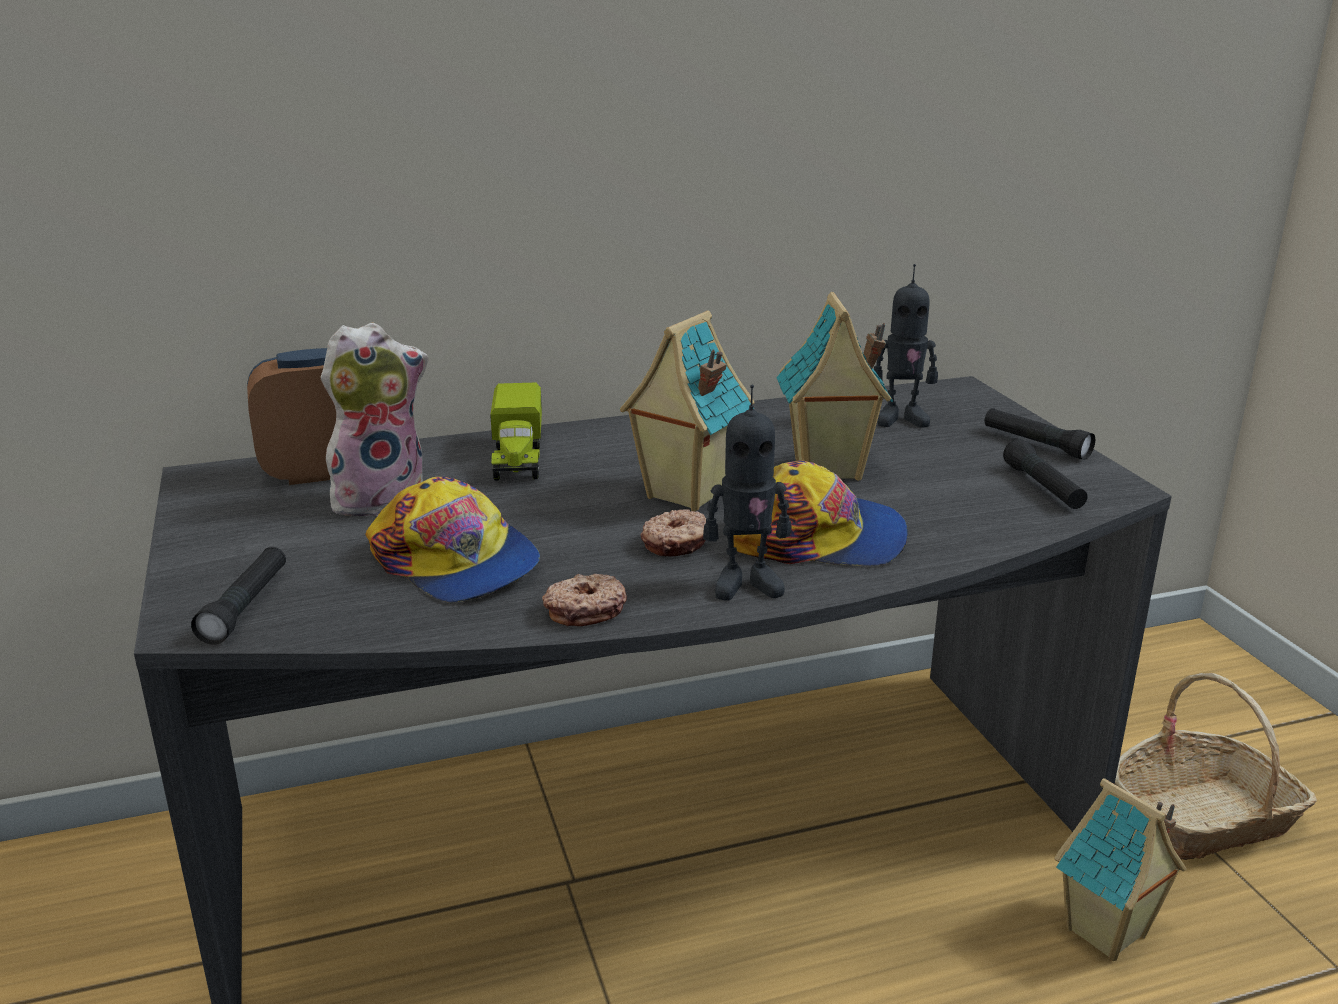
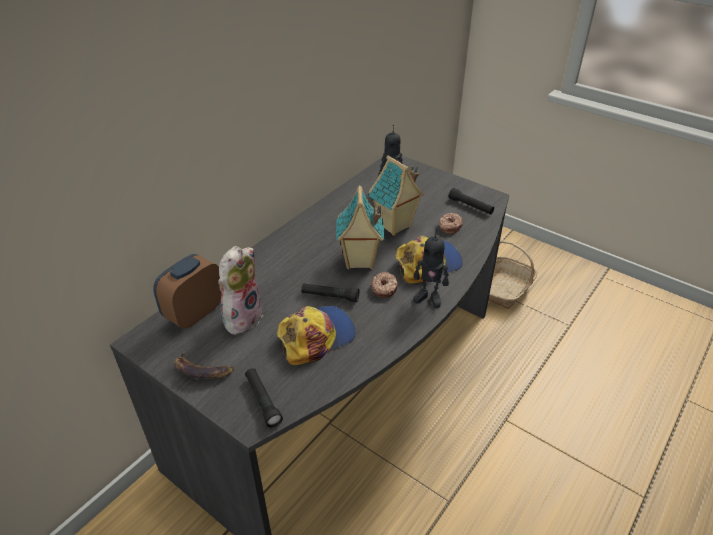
camera: 35 degrees left, 15 degrees up
(224, 537) = (201, 370): none -> banana
(455, 562) = (316, 337): cap -> cap turned 45 degrees counterclockwise
(517, 458) = (271, 268): toy truck -> none
(585, 610) = (390, 336): donut -> donut (449, 226)
(746, 585) = (428, 298): toy robot -> toy robot turned 60 degrees clockwise
(1035, 444) = (447, 183): black flashlight -> black flashlight (330, 296)
(1107, 934) = (507, 347): toy house -> none

